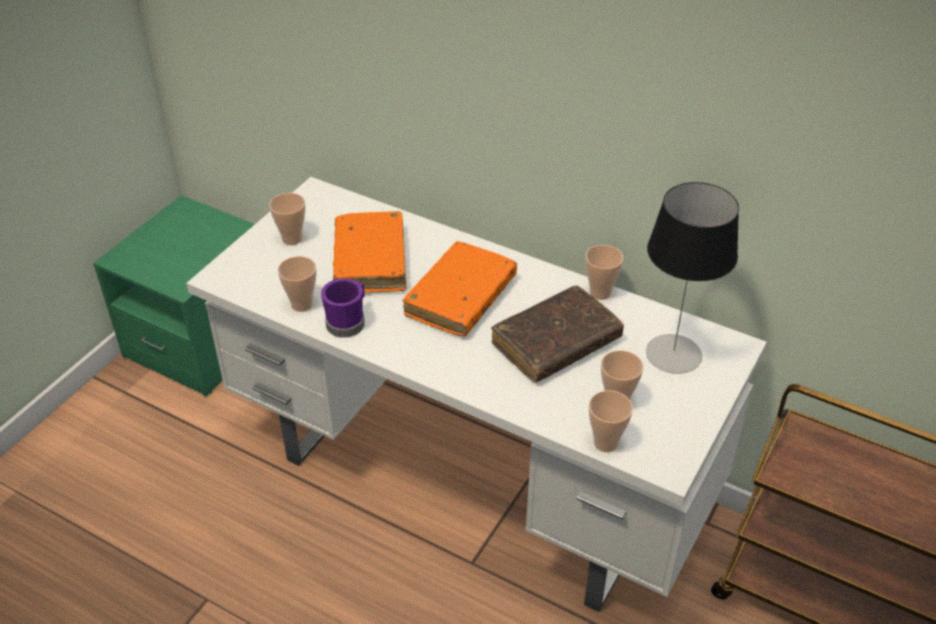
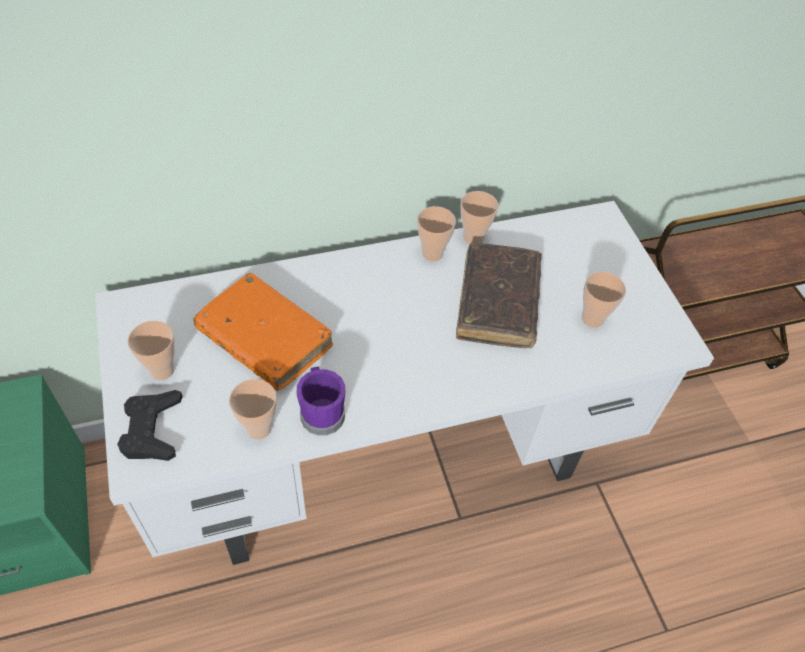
camera: 50 degrees left, 10 degrees up
(247, 265) = (152, 430): none -> black game controller
(460, 298) = (382, 317): orange book -> none
(605, 443) = (626, 358): cup -> cup (432, 253)
(673, 354) = (577, 252): table lamp -> none

